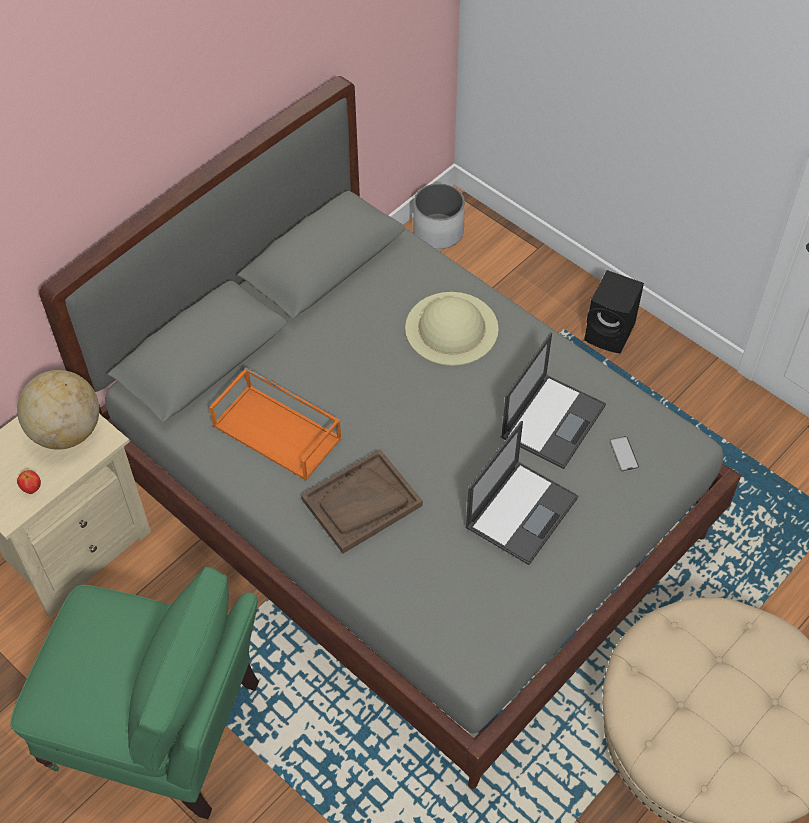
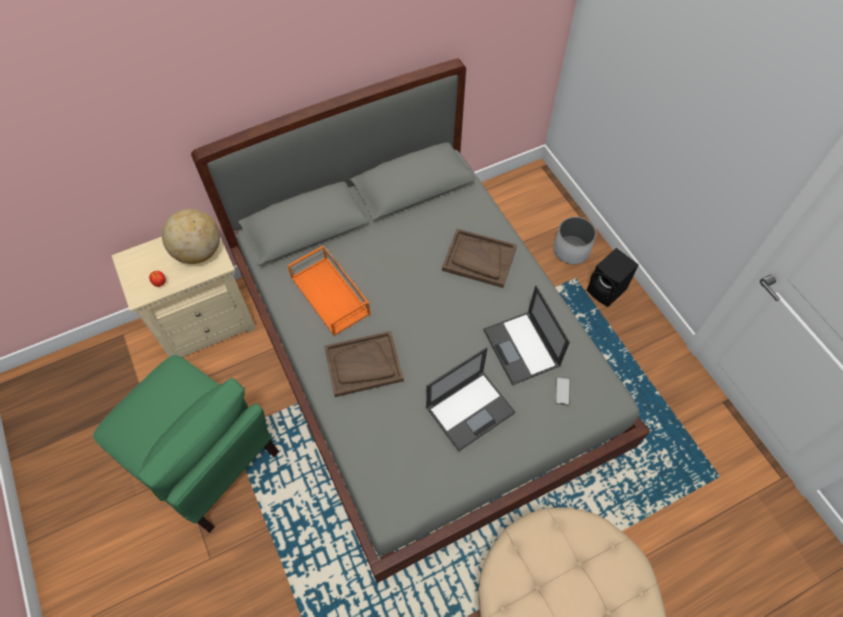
camera: 20 degrees right, 5 degrees up
(438, 232) = (518, 187): white planter -> white planter (571, 250)
(451, 328) = (479, 259): beige hat -> brown tray
(553, 420) = (522, 348): laptop -> laptop turned 105 degrees clockwise

